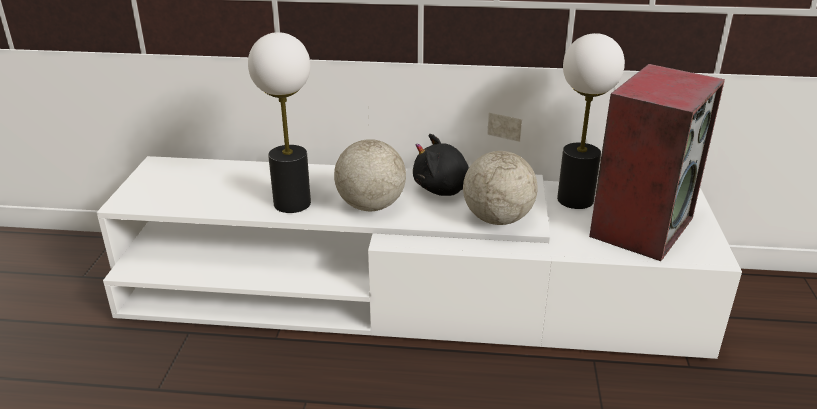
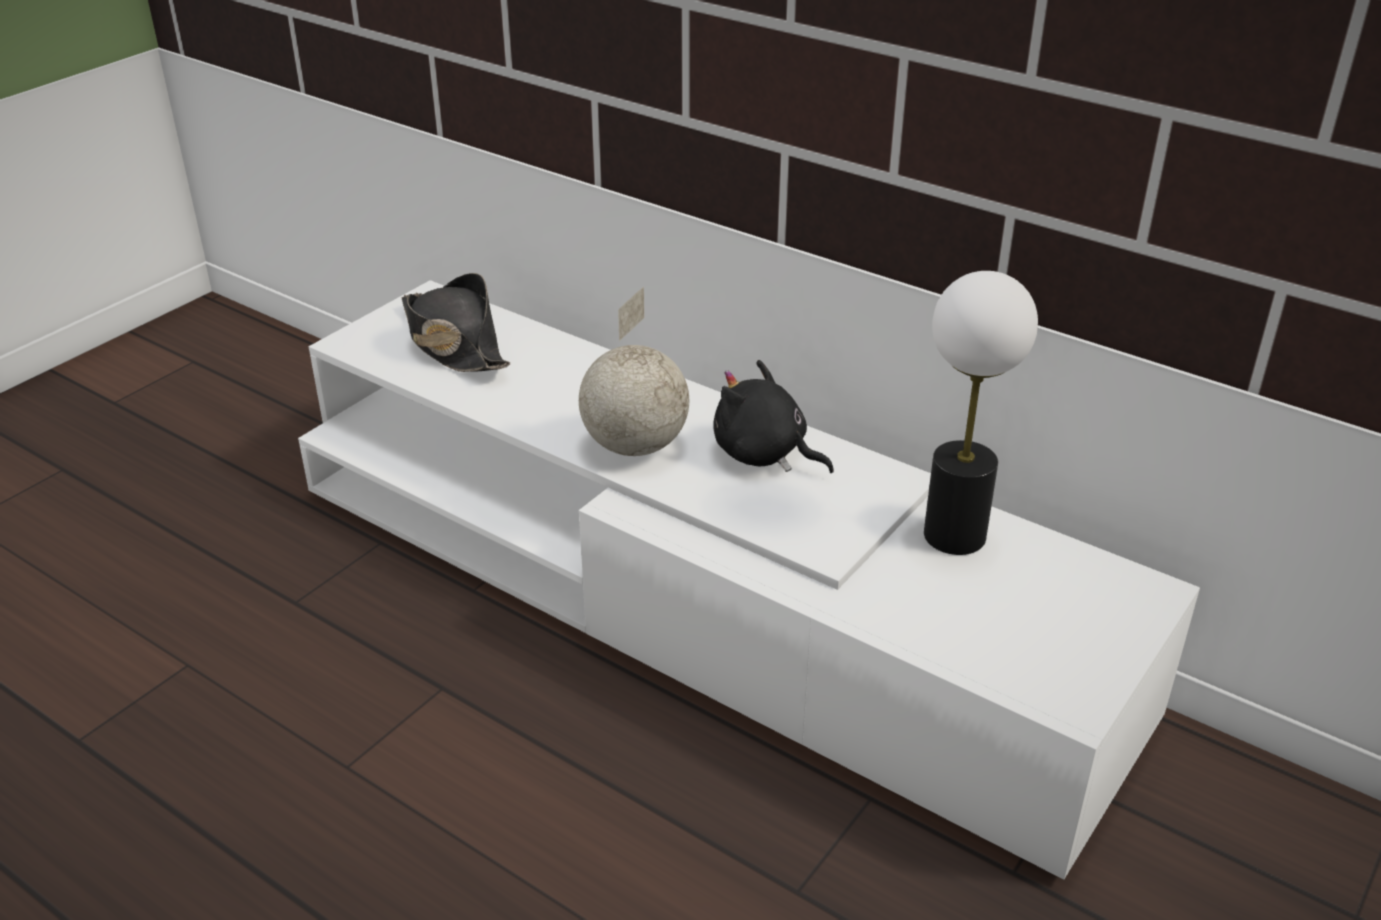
camera: 30 degrees right, 5 degrees up
(199, 184) = (453, 343): none -> black hat
(292, 203) = (539, 408): table lamp -> none
(497, 219) = (790, 525): globe -> none
(640, 226) = (1012, 615): speaker -> none

